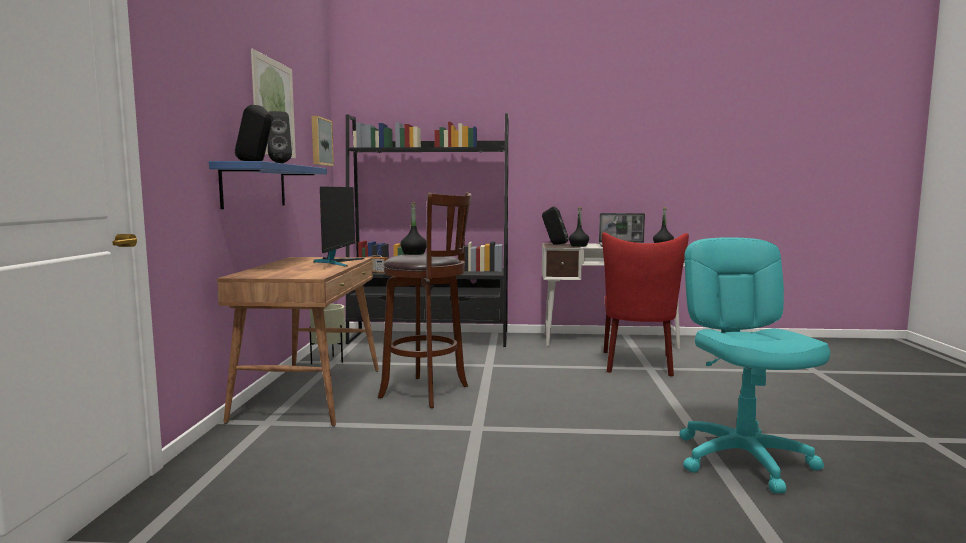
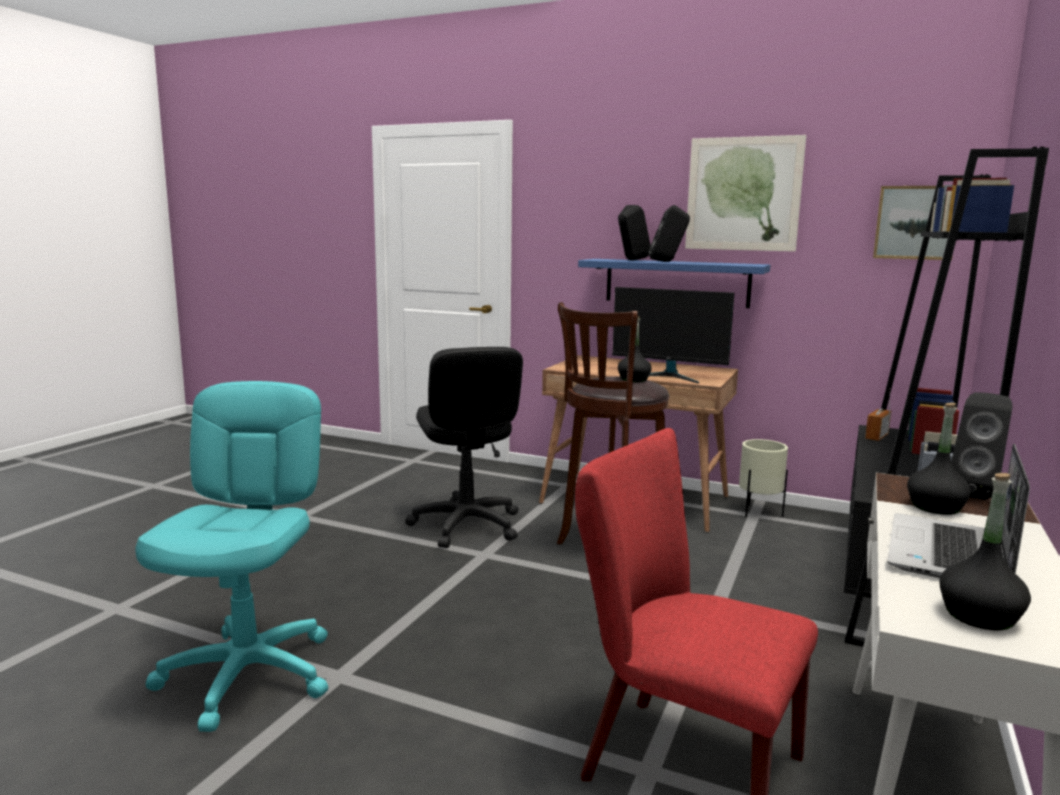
camera: 110 degrees right, 5 degrees up
(415, 447) = (466, 525): none -> black office chair
(743, 460) = (249, 675): turquoise office chair -> turquoise office chair turned 105 degrees counterclockwise

